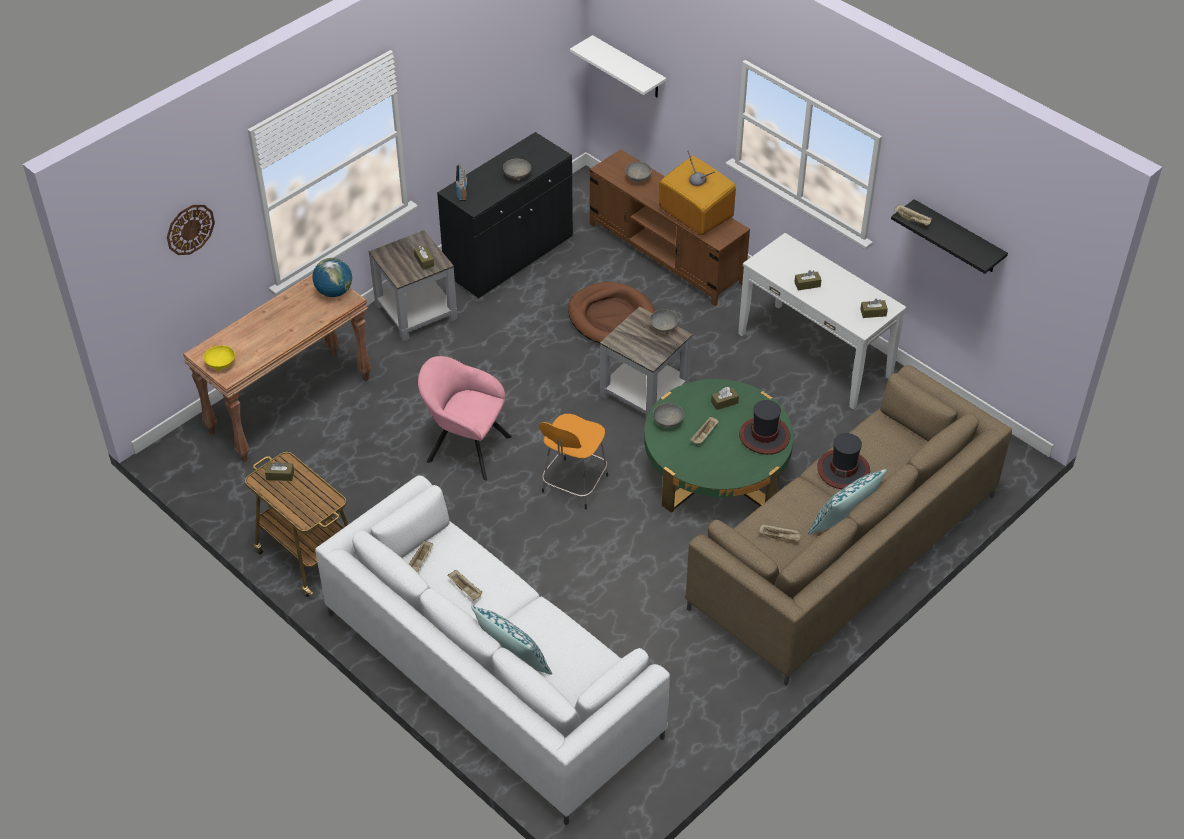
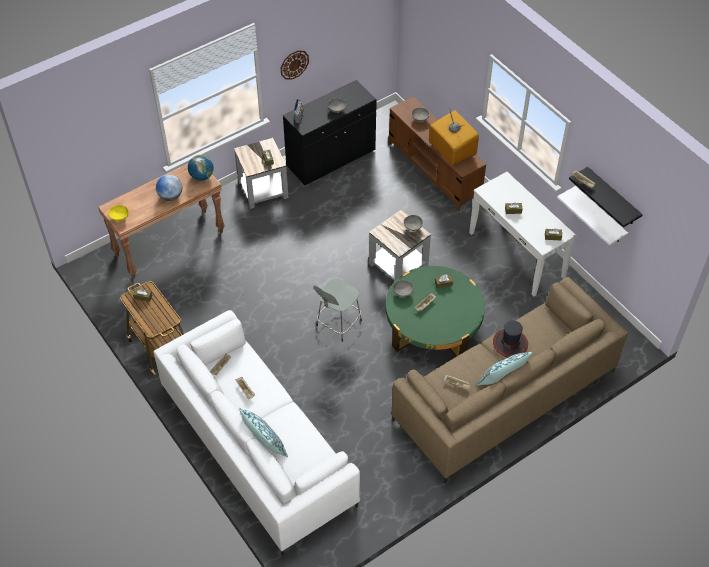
camera: 10 degrees right, 5 degrees up
(190, 229) = (106, 129): wall clock -> wall clock (294, 64)
(293, 325) = (170, 196): none -> globe
(464, 447) = (273, 287): pink armchair -> none
(573, 485) = (338, 324): orange stool -> grey stool
(611, 317) = (388, 210): brown dog bed -> none
(628, 68) = (422, 44): white shelf -> white shelf (599, 216)
(764, 436) = (464, 311): hat -> none

